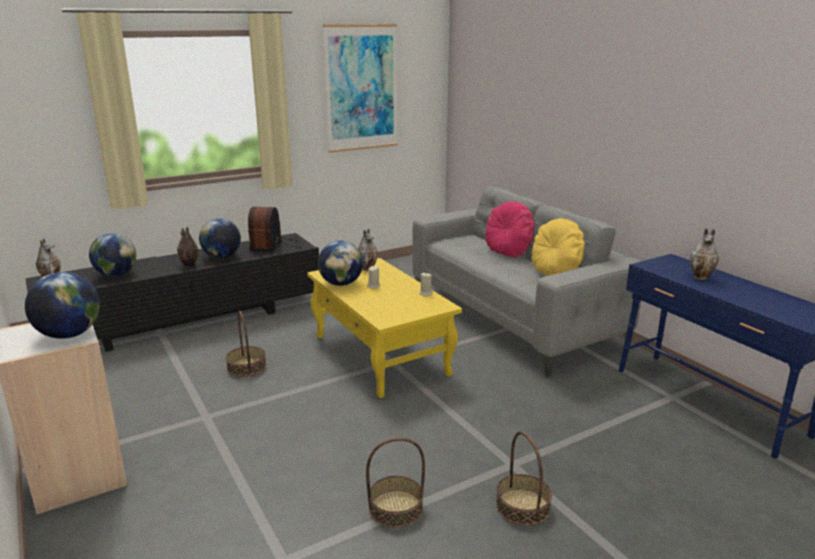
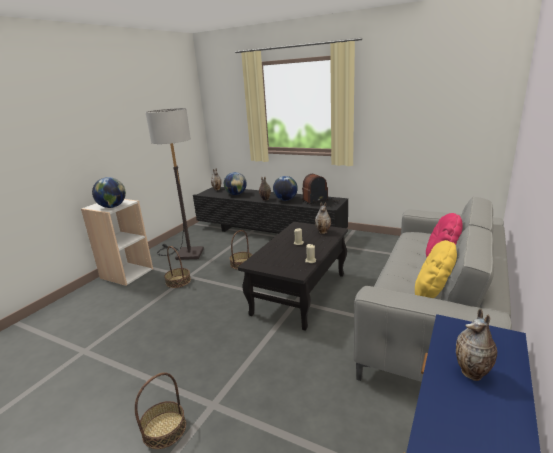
camera: 60 degrees right, 0 degrees up
(116, 404) = (183, 253): none -> floor lamp
(341, 284) = (289, 234): globe -> none
(361, 88) = (423, 97): picture -> none
(381, 355) = (299, 294): yellow coffee table -> black coffee table
(396, 508) = (139, 370): basket -> basket (178, 281)

